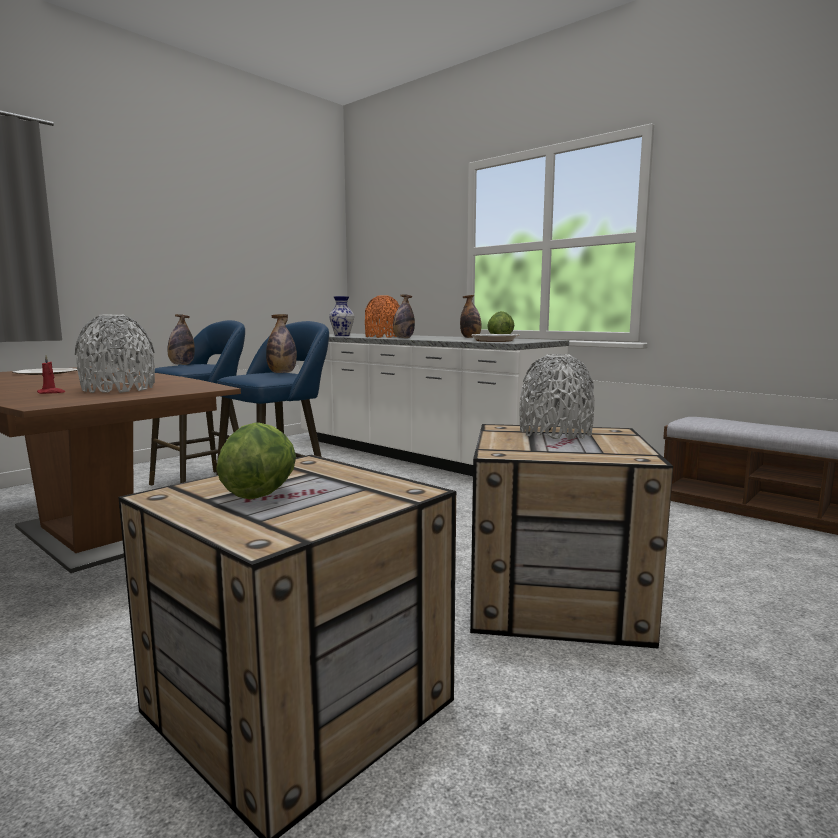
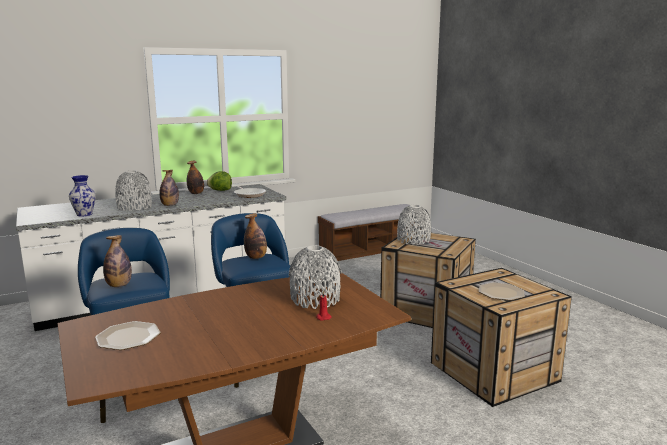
camera: 70 degrees left, 5 degrees up
(260, 494) = (501, 293): lettuce -> plate
(383, 337) = (134, 207): orange vase -> grey vase

